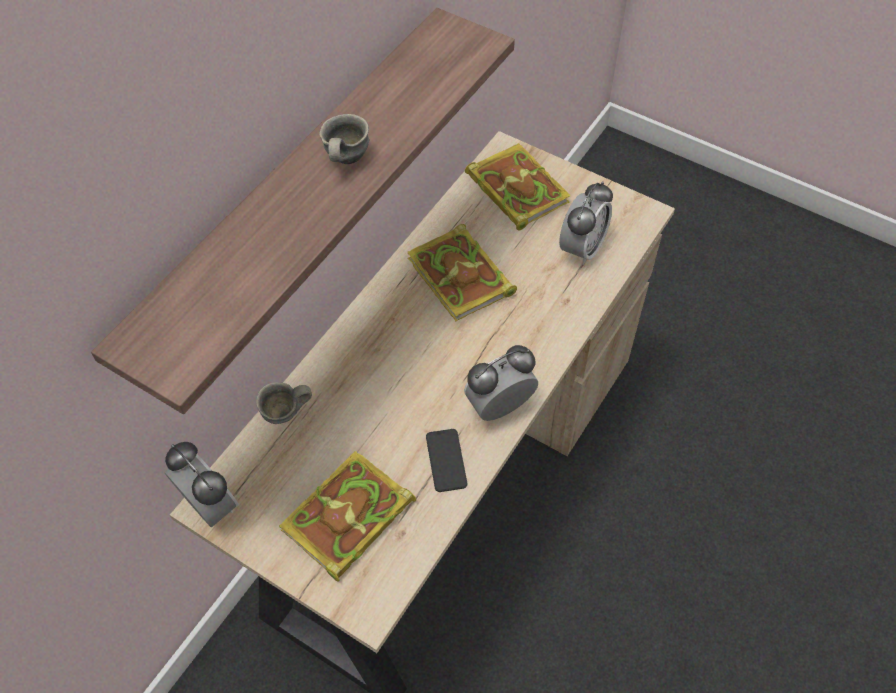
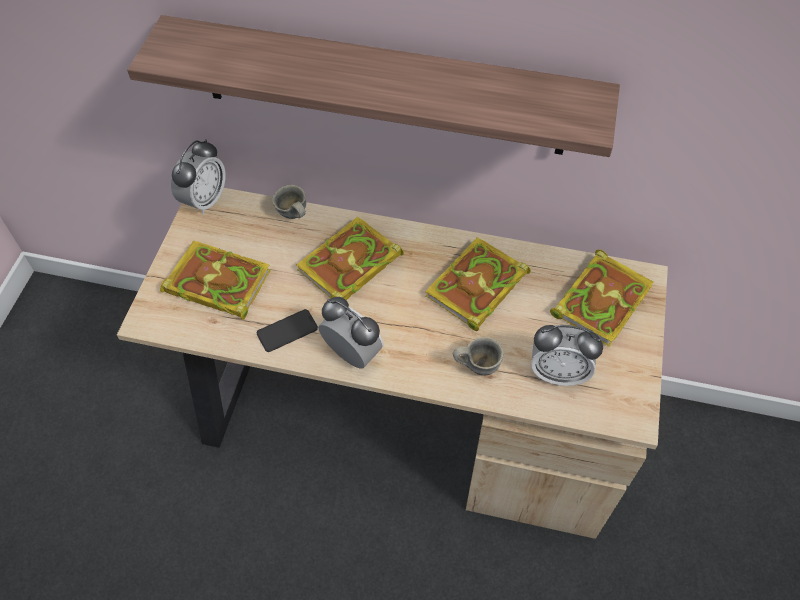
camera: 70 degrees right, 0 degrees up
(344, 160) = (393, 80): grey mug -> grey mug (477, 365)
(384, 379) = (348, 266): none -> book

